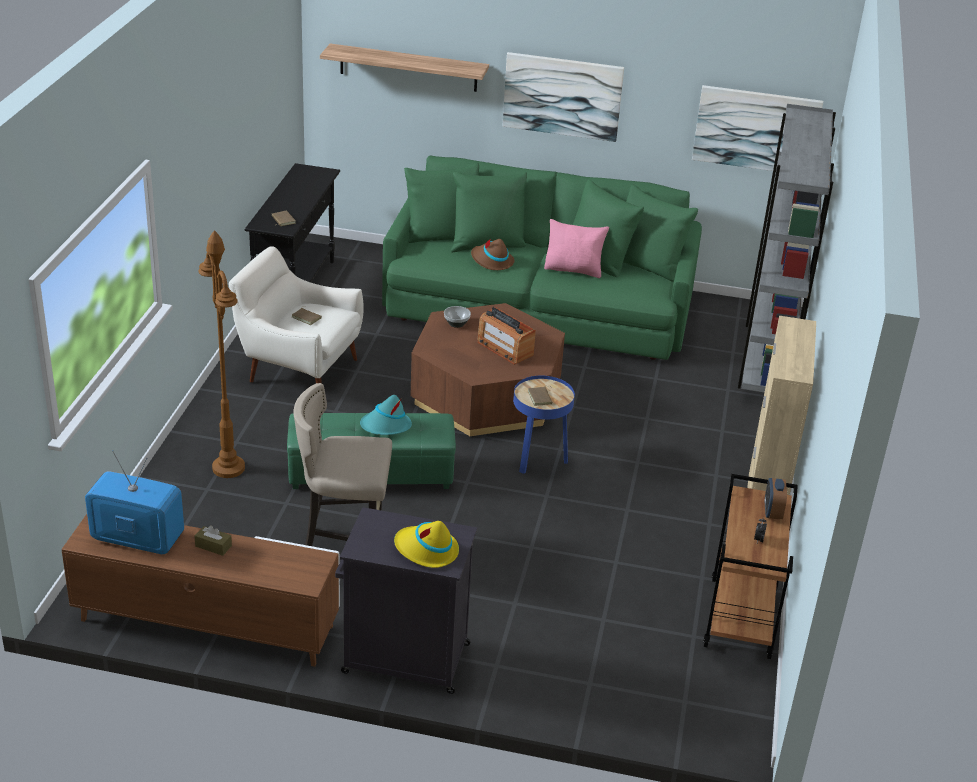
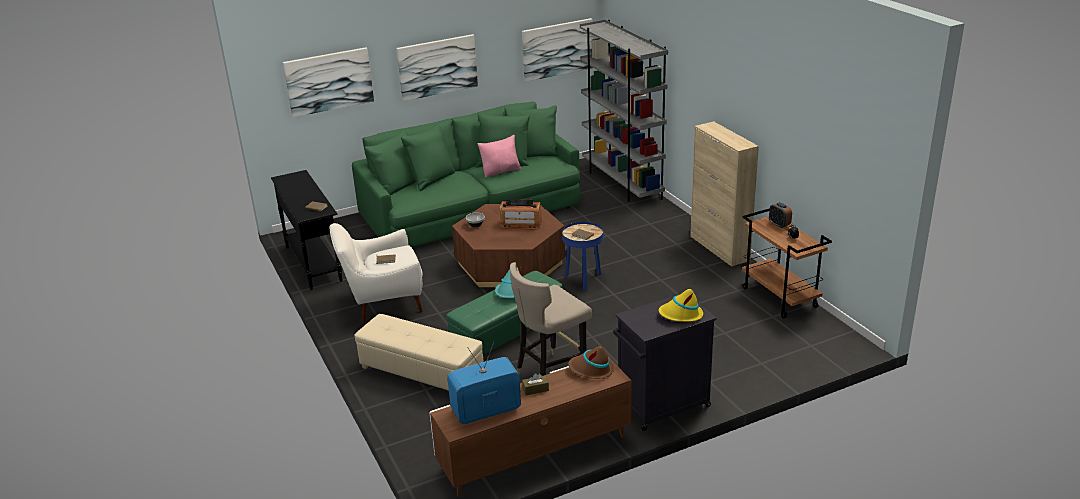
camera: 35 degrees left, 5 degrees down
(228, 468) = (420, 372): brown floor lamp -> beige ottoman
(408, 68) = (329, 81): shelf -> picture
(491, 261) = (450, 186): brown hat -> brown hat (591, 369)

